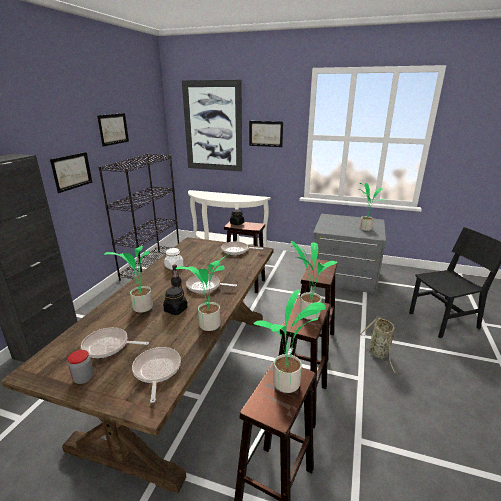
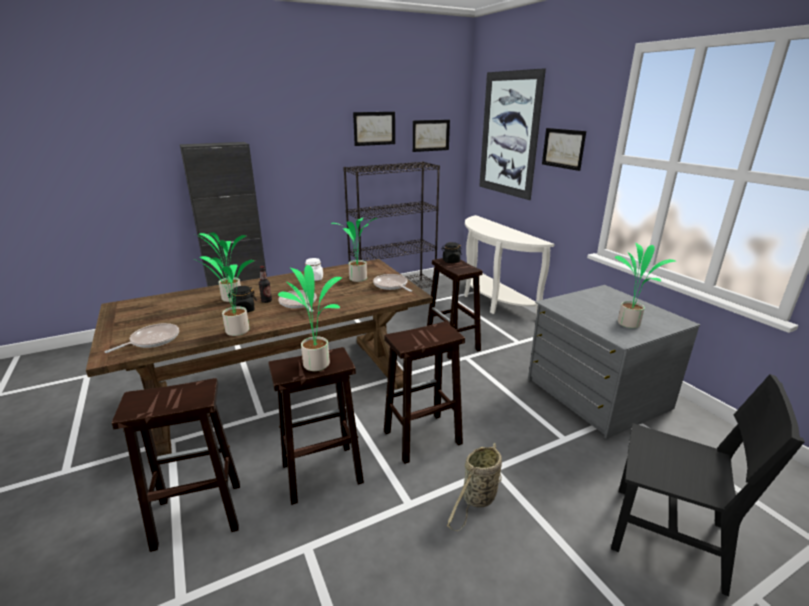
camera: 45 degrees right, 0 degrees up
(72, 171) = (309, 167): picture -> picture (431, 135)
(83, 378) = (122, 323): jar -> none
(108, 346) = (167, 312): frying pan -> none
(287, 385) = (179, 398): potted plant -> potted plant (357, 279)

